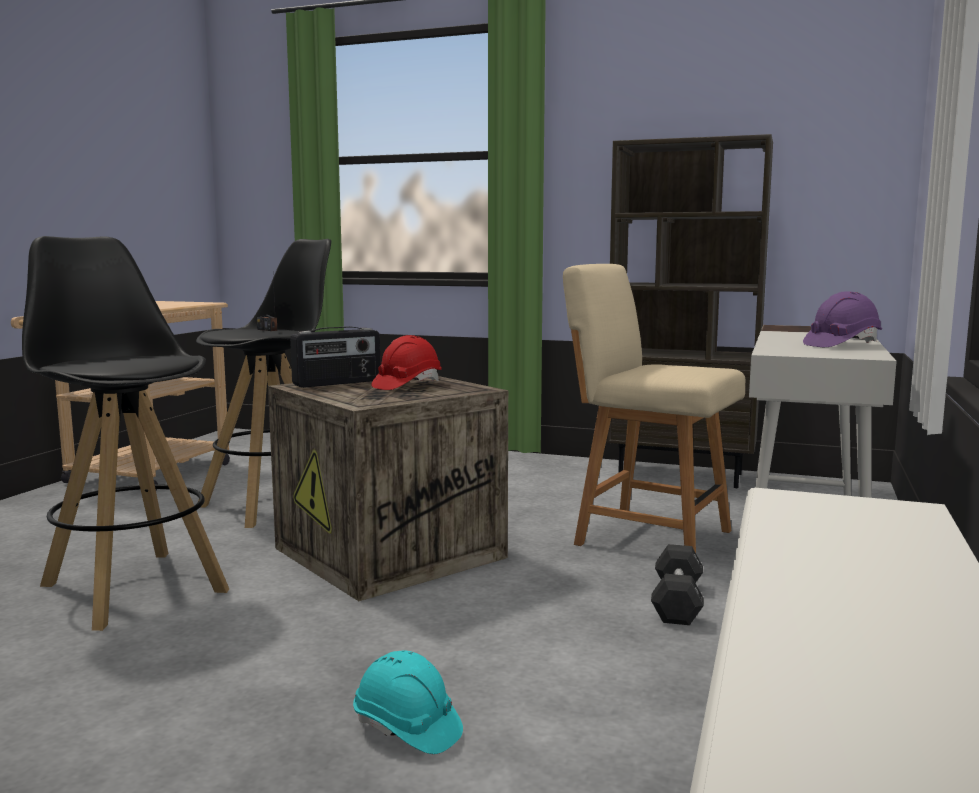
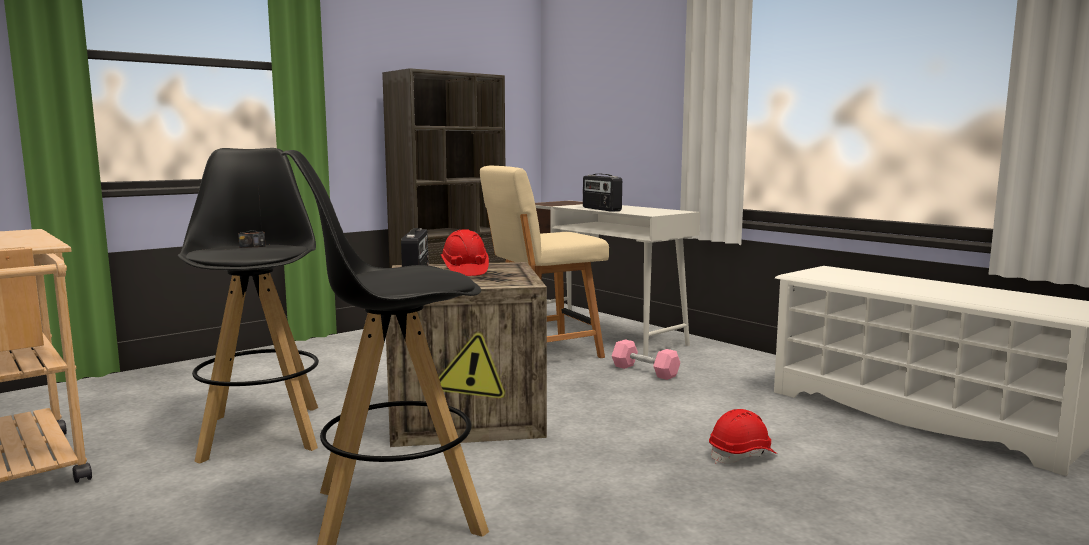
camera: 60 degrees left, 0 degrees up
(407, 728) = (742, 455): turquoise hard hat -> red hard hat
(677, 602) = (645, 371): black dumbbell -> pink dumbbell
(780, 340) = (601, 209): none -> radio
(841, 345) = (636, 208): purple hard hat -> none

